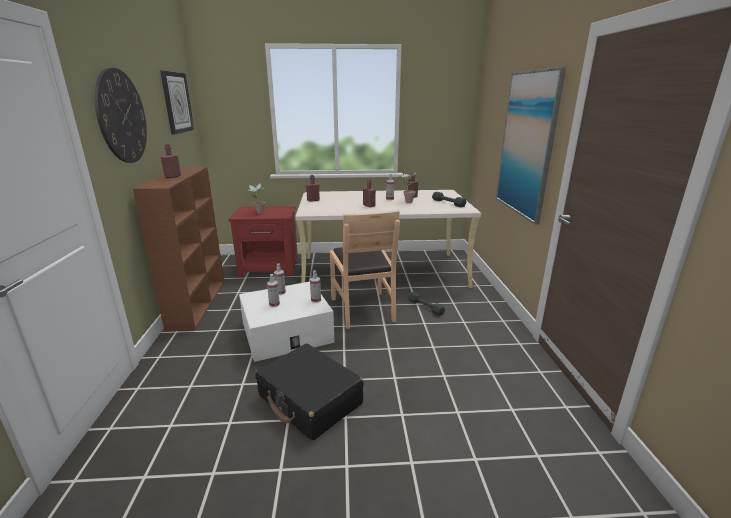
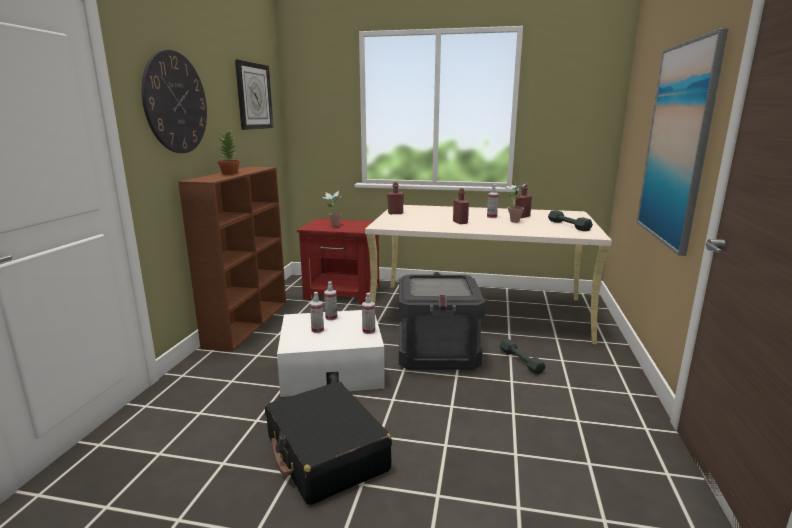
camera: 15 degrees right, 5 degrees down
(173, 176) = (230, 173): red bottle -> potted plant
(363, 309) = (436, 353): brown chair -> crate

